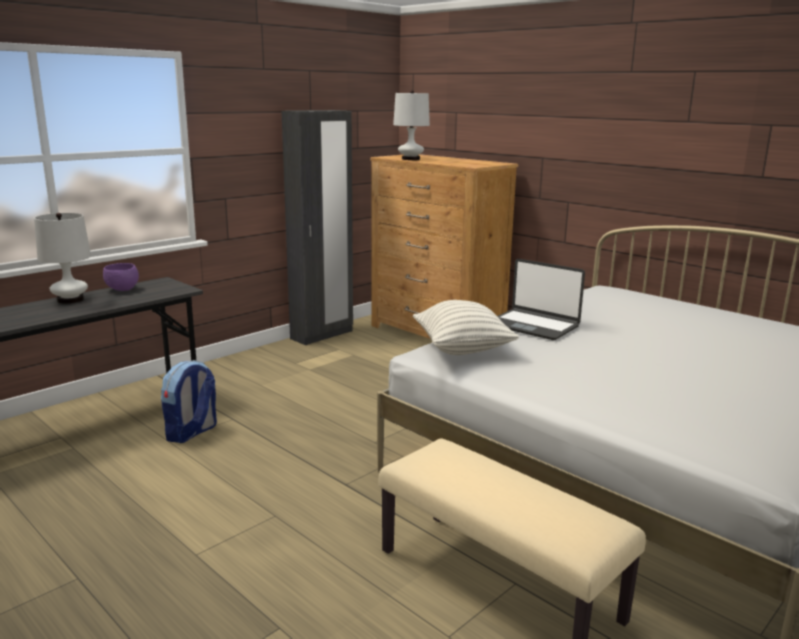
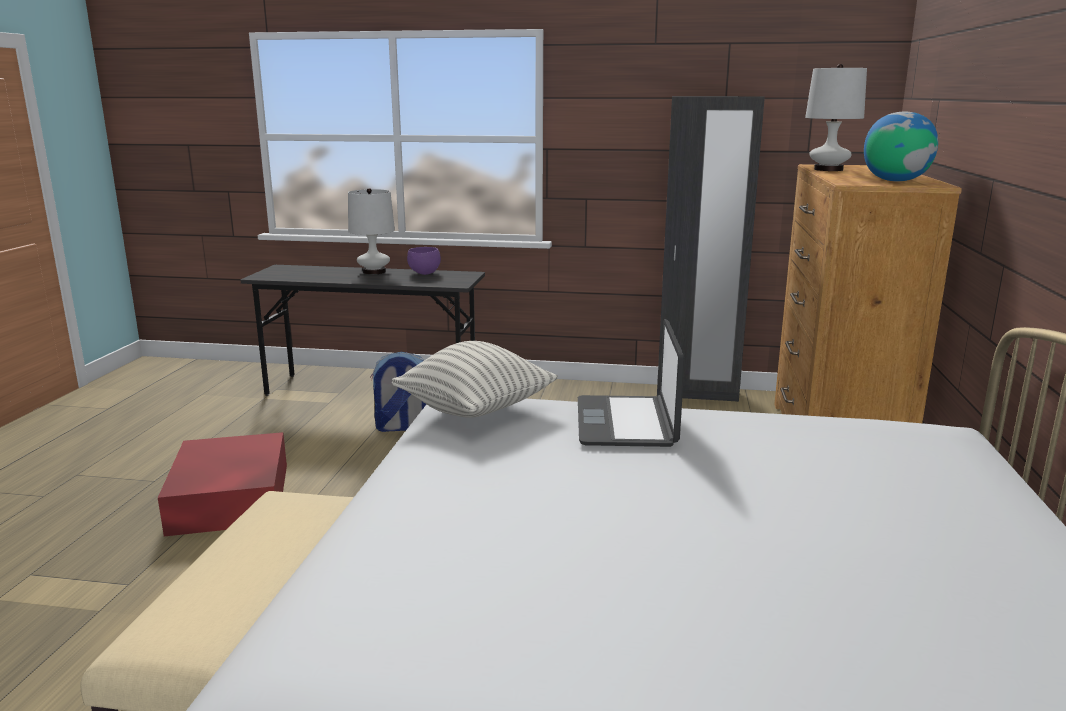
camera: 55 degrees right, 0 degrees up
(192, 542) = (229, 499): none -> red storage box
(479, 163) = (895, 181): none -> globe

